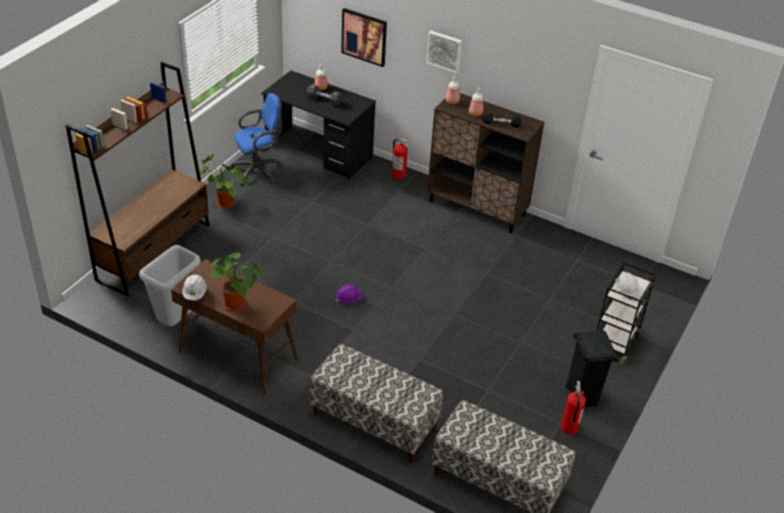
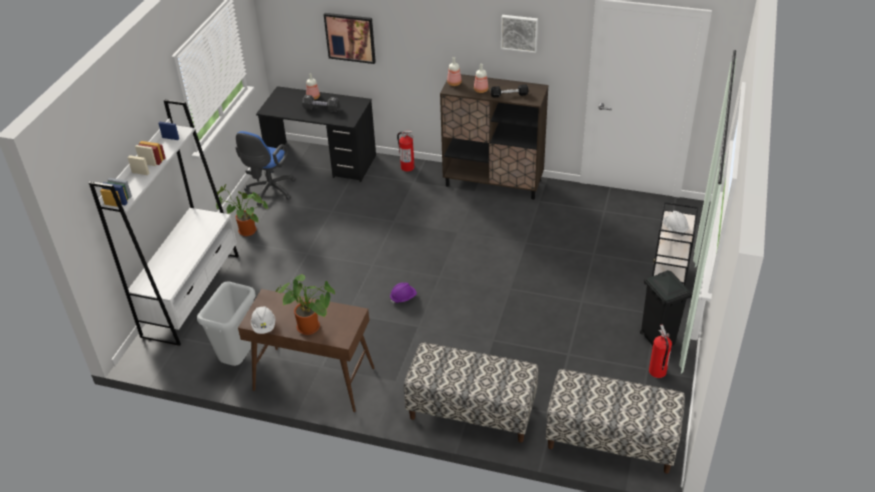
camera: 10 degrees left, 0 degrees up
(154, 252) = (192, 294): brown bookcase -> white bookcase
(259, 171) = (269, 192): blue office chair -> blue office chair turned 150 degrees clockwise
(444, 51) = (436, 35): picture -> picture (519, 32)

